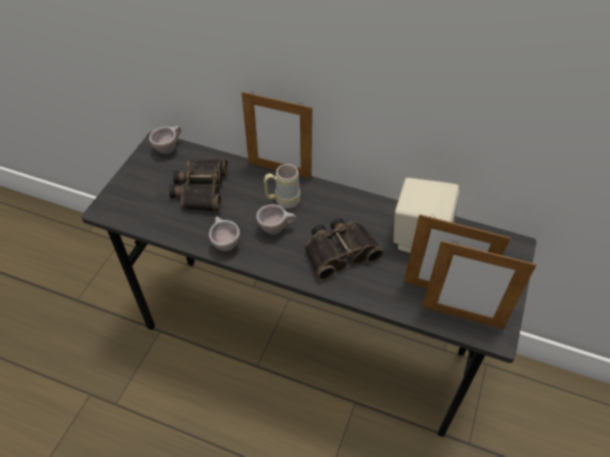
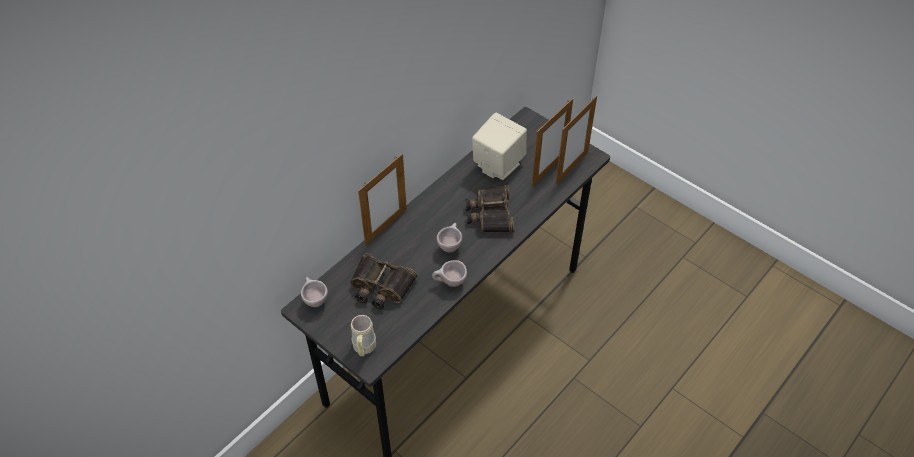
camera: 70 degrees left, 0 degrees up
(282, 201) = (422, 234): beige mug -> beige mug (363, 349)

